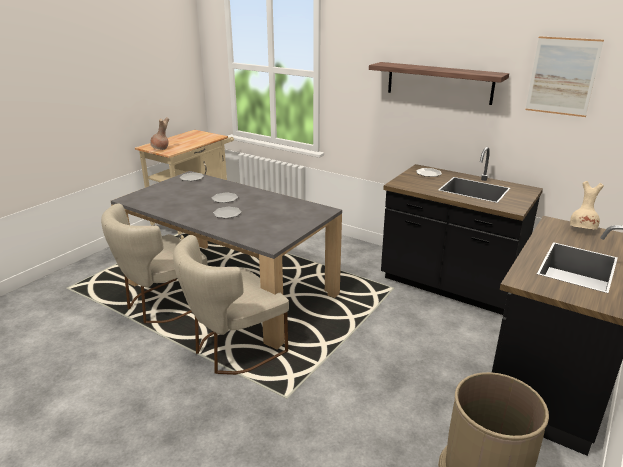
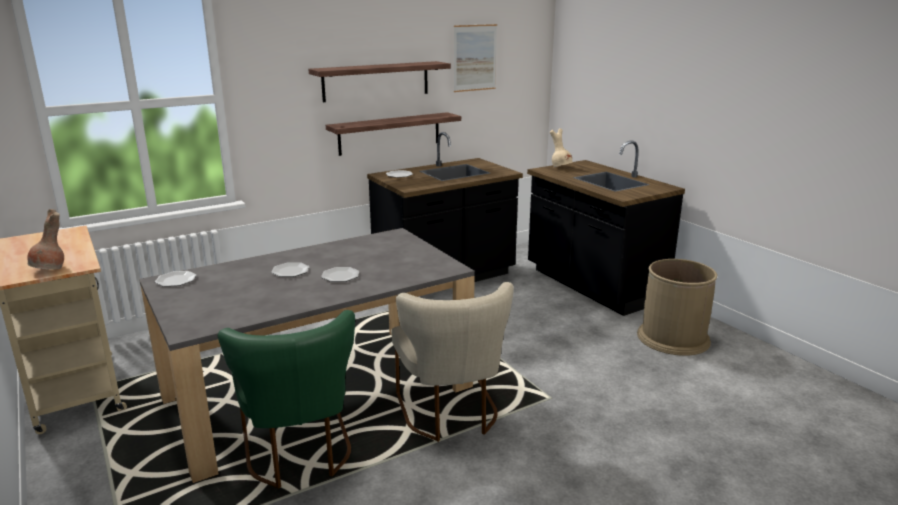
camera: 65 degrees left, 5 degrees down
(161, 305) = (299, 455): beige chair -> green chair
(445, 134) = (389, 133): none -> shelf

